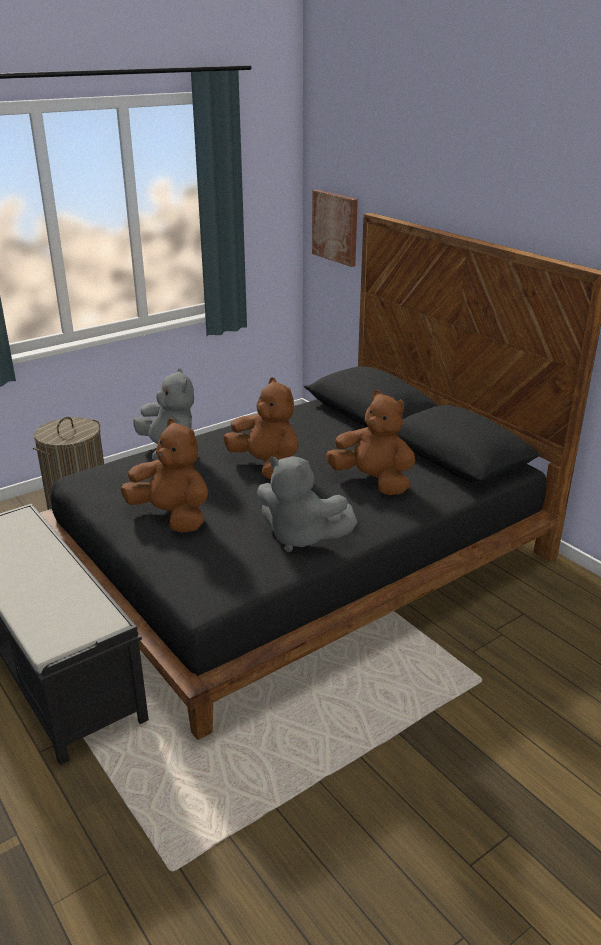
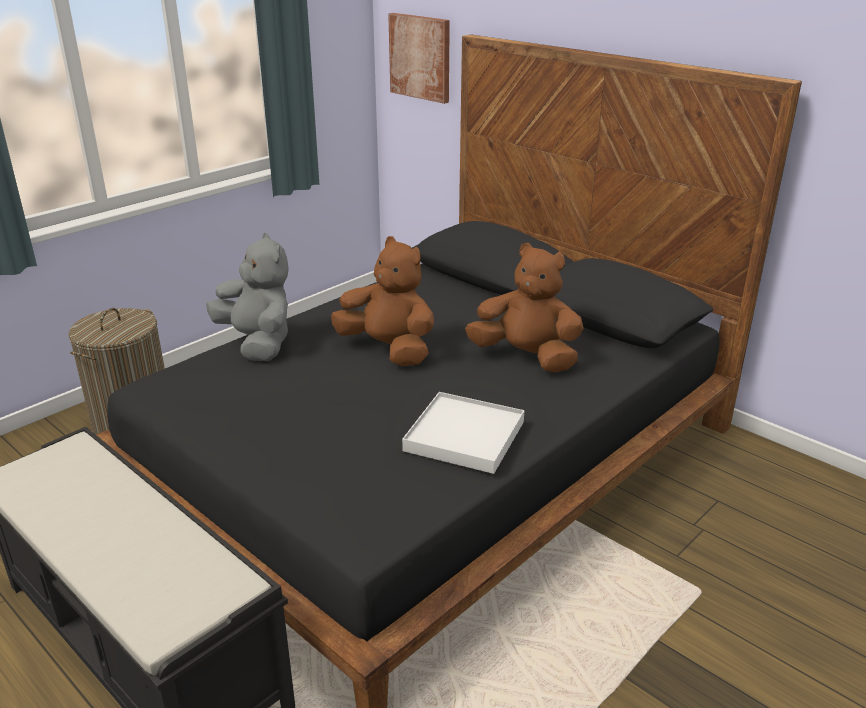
camera: 10 degrees left, 0 degrees up
(172, 516) = (287, 425): brown plush toy -> none
(300, 537) = (464, 436): grey plush toy -> white tray

